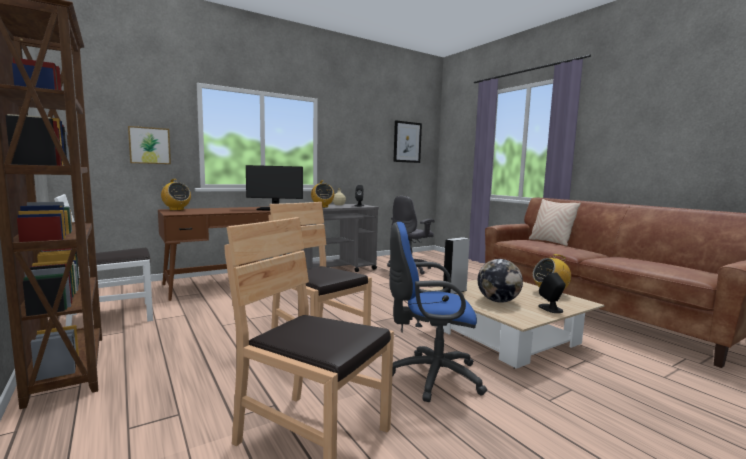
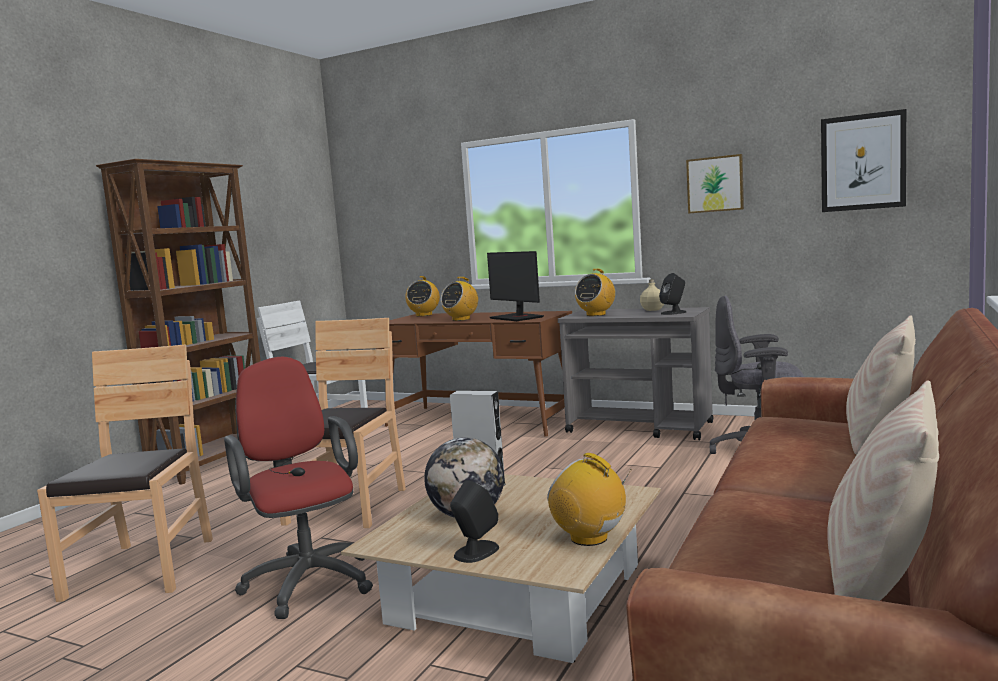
camera: 60 degrees right, 0 degrees up
(149, 145) = (418, 234): picture -> picture (715, 184)
(236, 211) = (461, 319): none -> radio
(430, 376) = (307, 580): blue office chair -> red office chair
(688, 266) = (881, 584): none -> beige pillow

